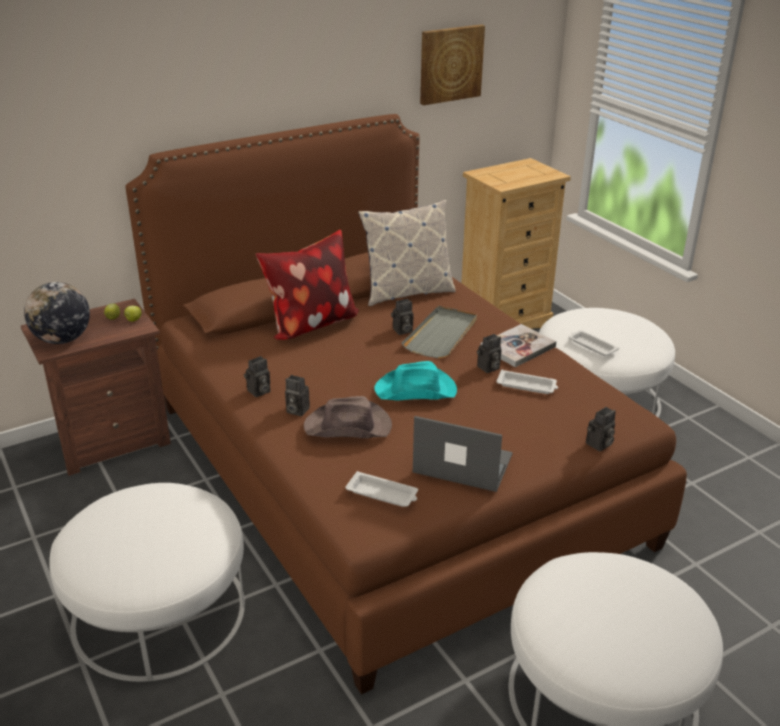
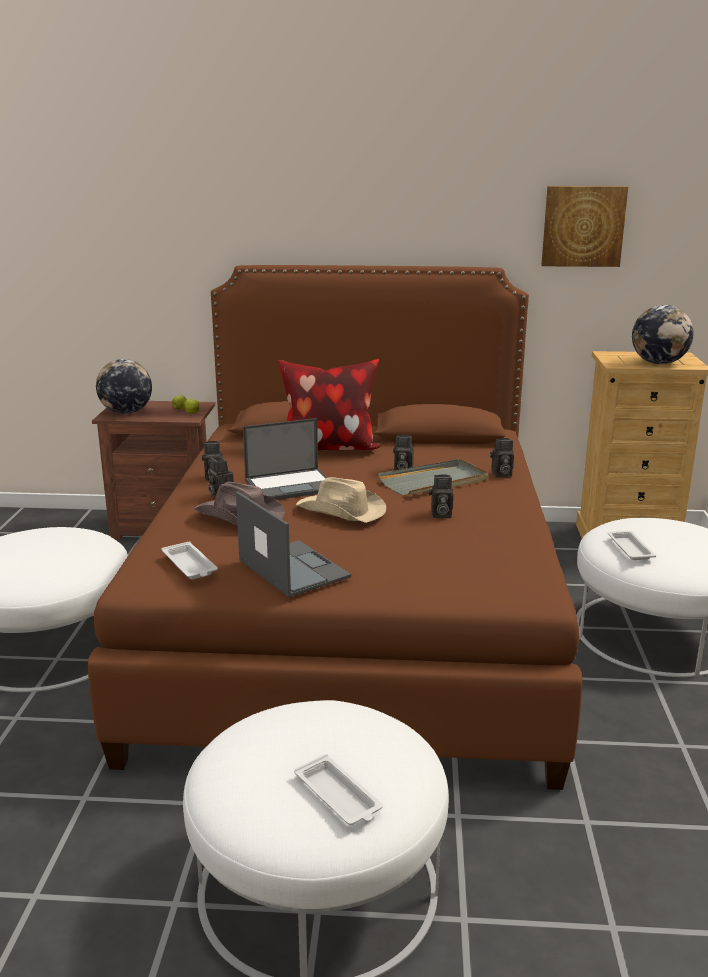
camera: 35 degrees right, 10 degrees down
(339, 377) = (291, 485): none -> laptop
(407, 292) = (452, 447): pillow -> none
(416, 391) = (342, 510): turquoise hat -> beige hat
(518, 347) = (497, 508): book -> none
(527, 386) = (458, 537): white tray -> white tray (338, 796)
(528, 177) = (658, 363): none -> globe
(599, 445) = (456, 600): camera -> camera (500, 474)

